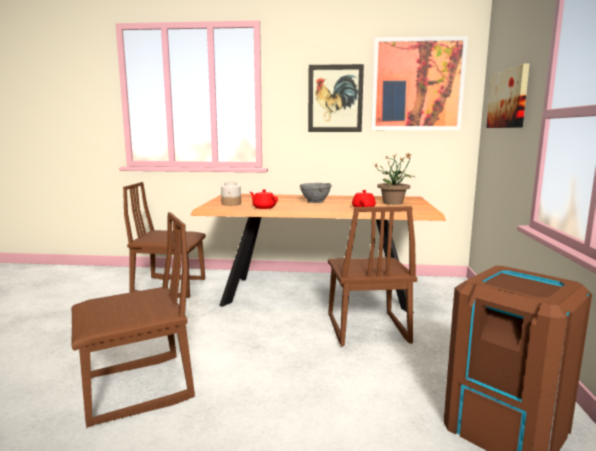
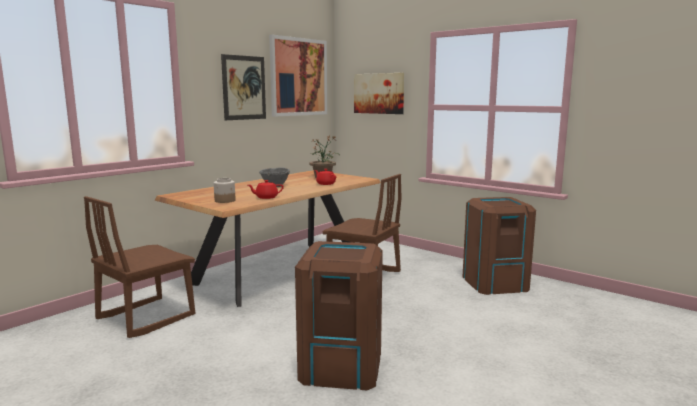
camera: 55 degrees left, 0 degrees up
(137, 389) = (341, 366): brown chair -> brown trash can

